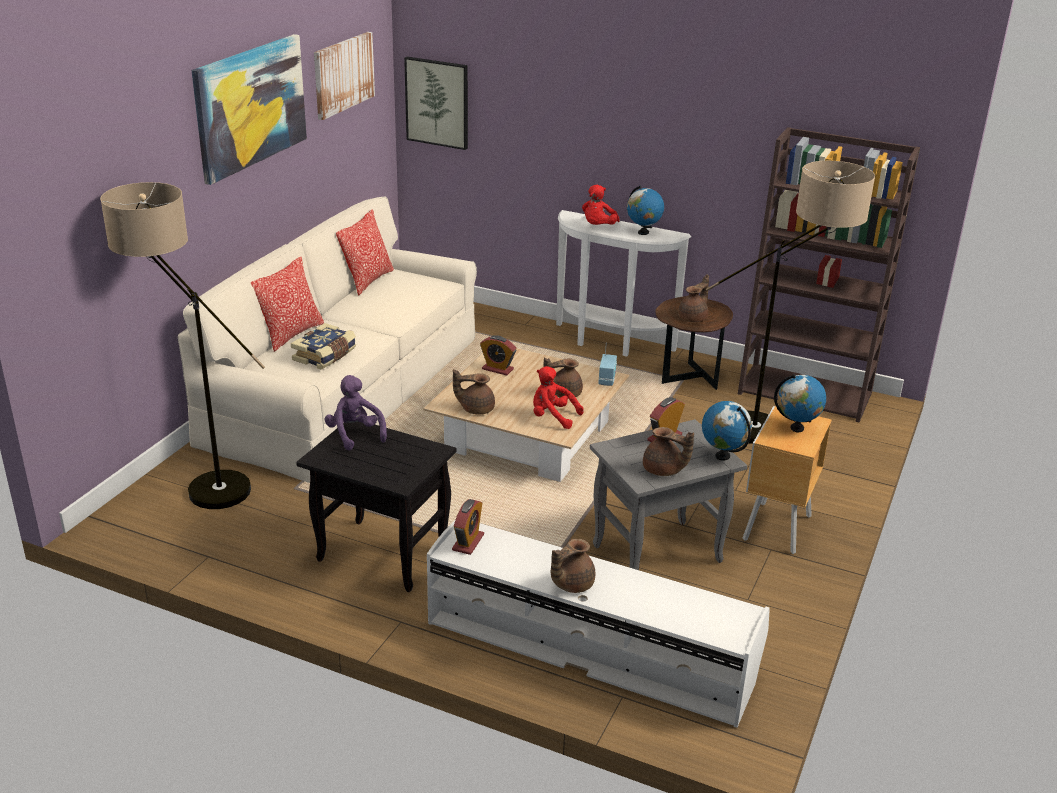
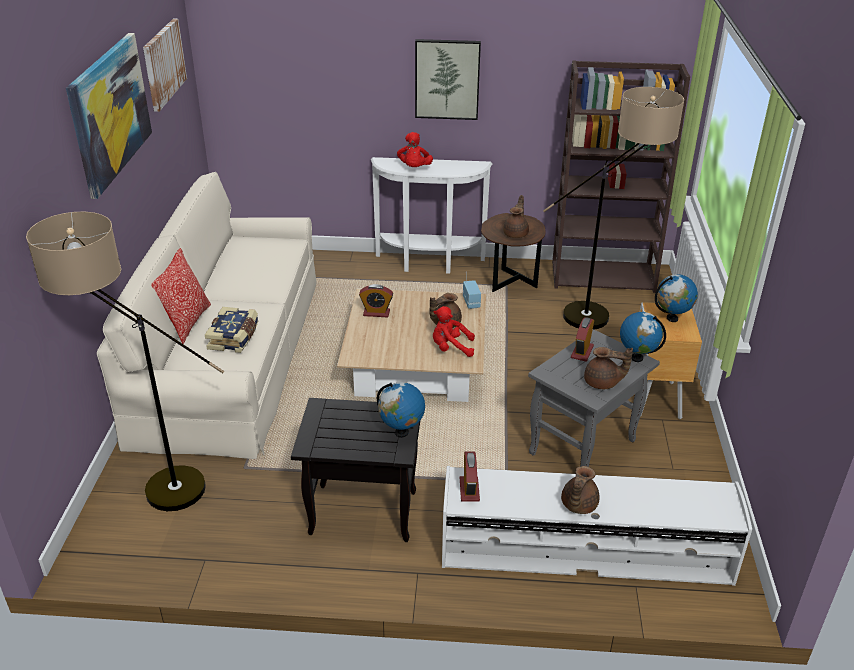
camera: 20 degrees left, 5 degrees up
(355, 434) = (325, 414): purple plush toy -> none
(367, 280) = (222, 253): pillow -> none
(437, 102) = (241, 76): picture -> picture (447, 79)
(476, 409) = (382, 355): brown teapot -> none
(643, 232) = (454, 167): globe -> globe (401, 432)

